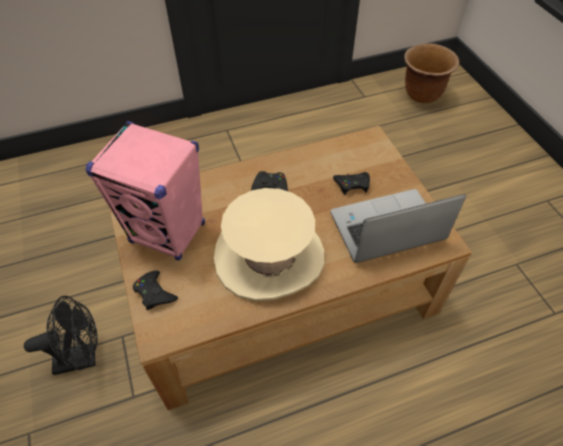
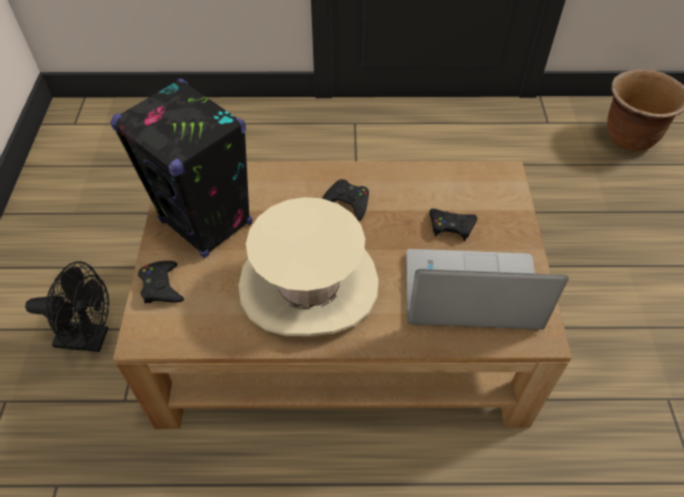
camera: 20 degrees right, 0 degrees up
(168, 233) = (206, 223): pink speaker -> black speaker

